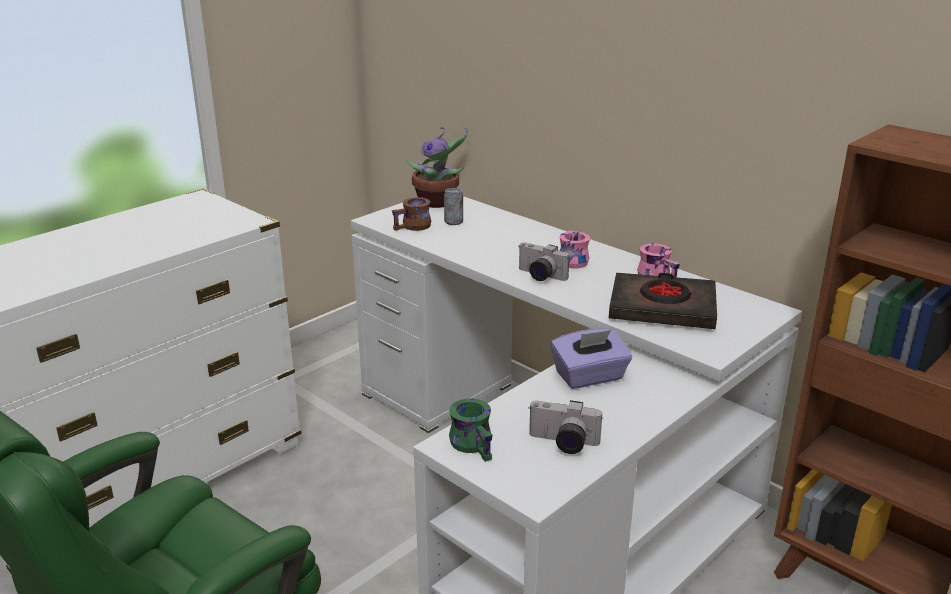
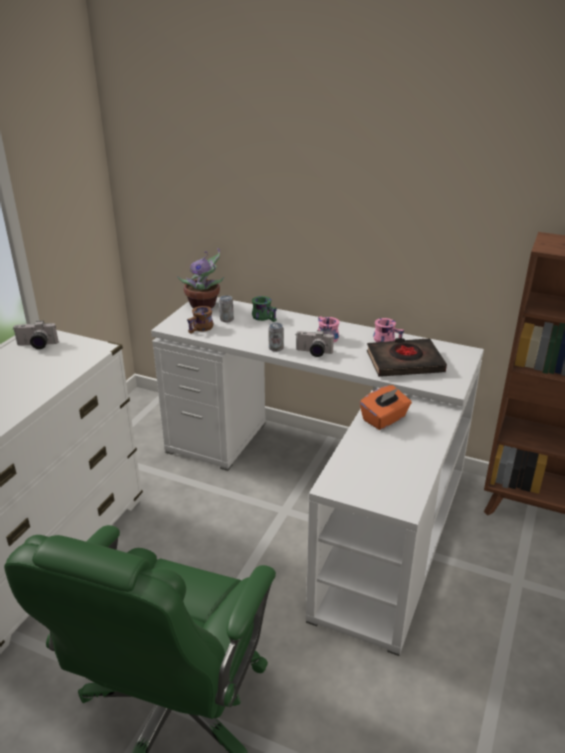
camera: 20 degrees left, 5 degrees up
(476, 444) = (347, 481): green mug -> green mug (265, 317)
(492, 263) = (276, 348): none -> can
(562, 443) = (398, 469): camera -> camera (36, 345)
(590, 377) = (384, 419): purple tissue box -> orange tissue box

